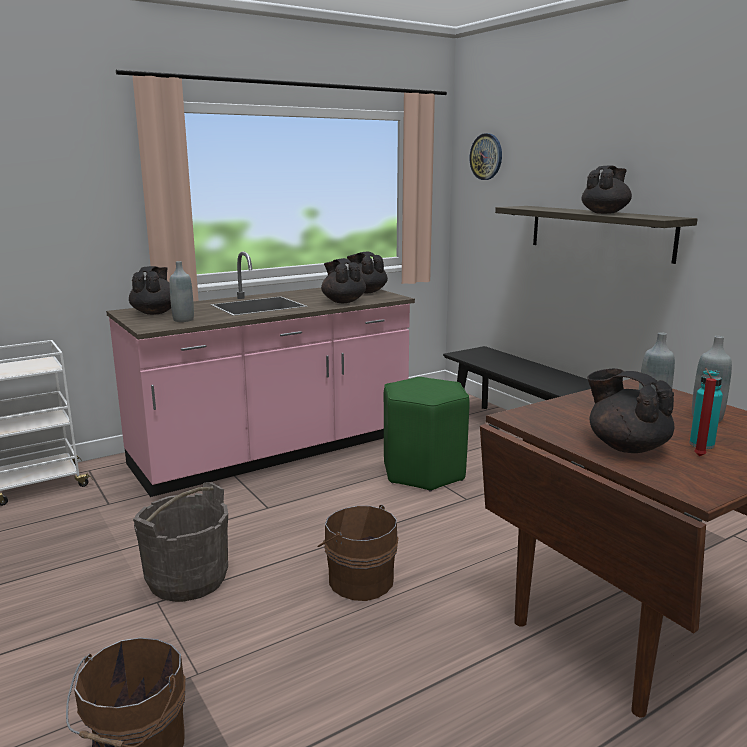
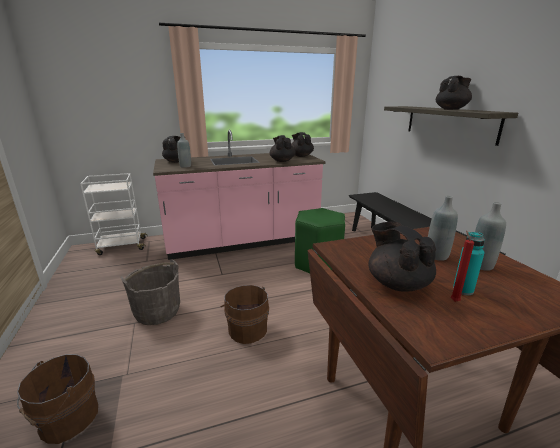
camera: 15 degrees right, 5 degrees up
(486, 156) = (386, 75): wall clock -> none

